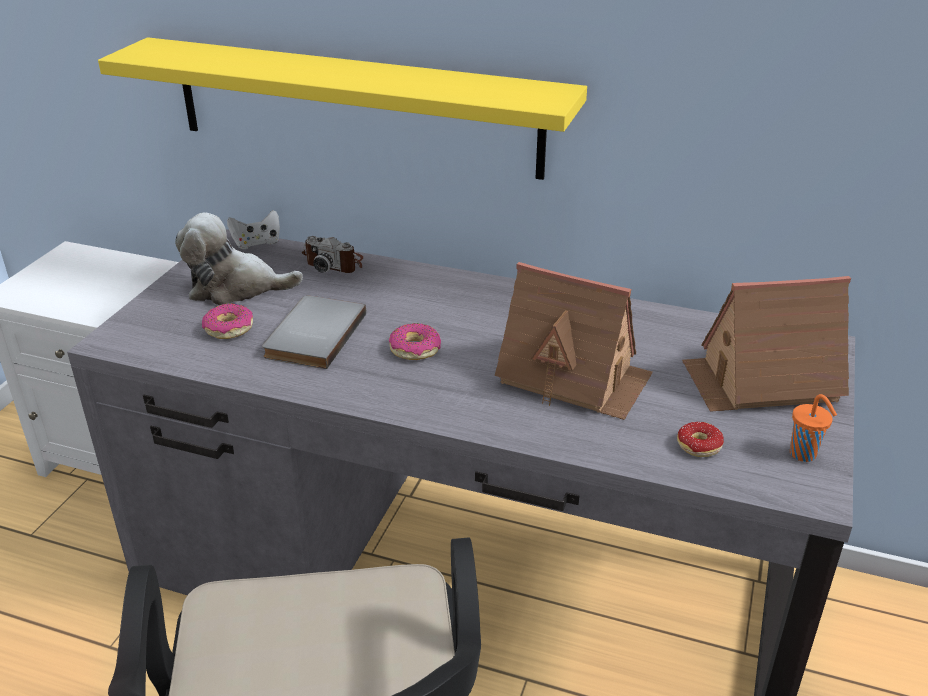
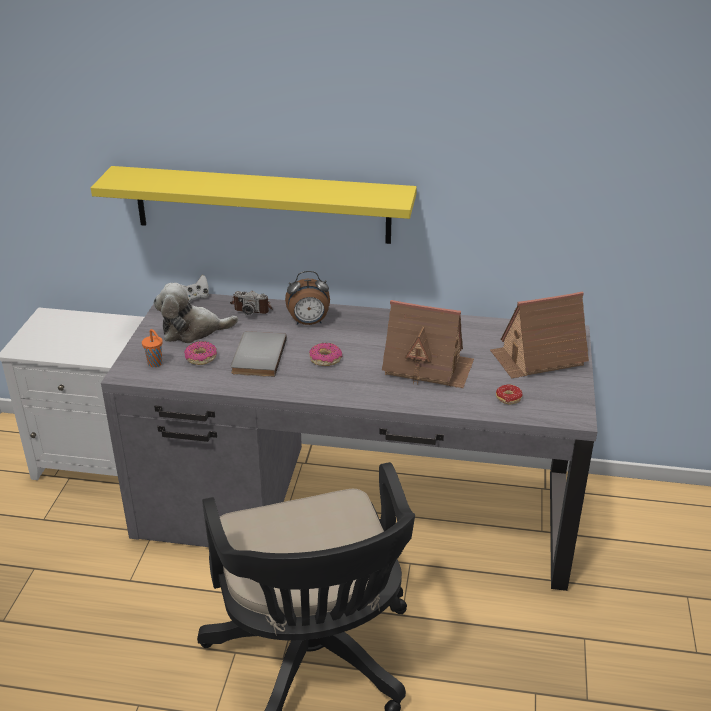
camera: 10 degrees left, 0 degrees up
(409, 292) = (308, 323): none -> alarm clock
(804, 455) = (567, 397): orange cup -> orange cup (155, 364)

